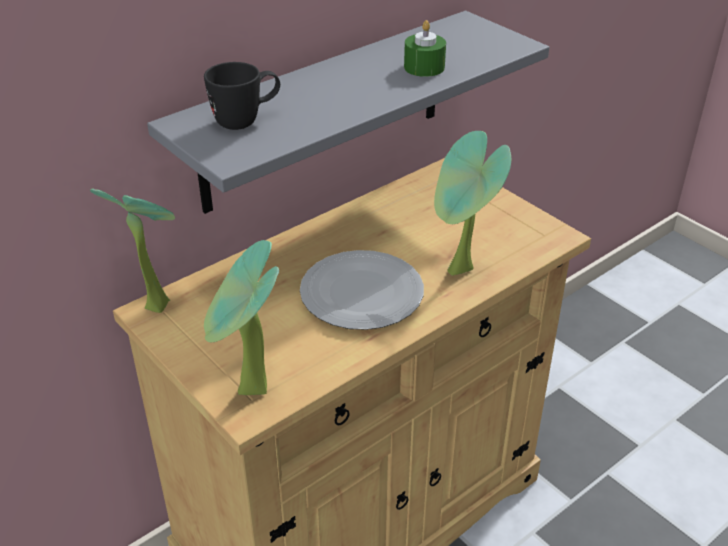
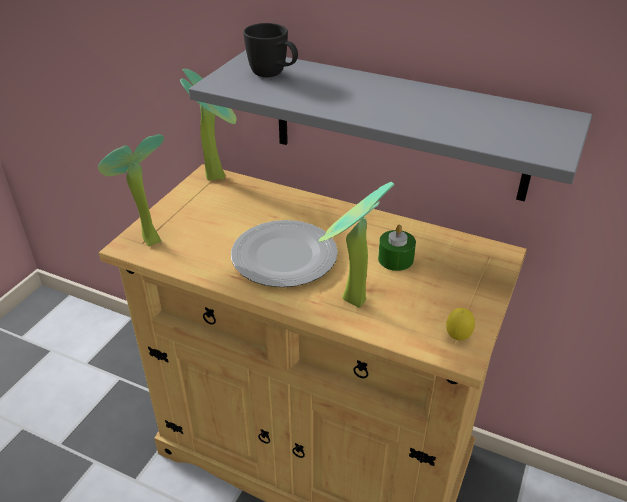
camera: 65 degrees right, 0 degrees up
(424, 67) = (439, 118): green candle -> green candle (395, 259)
(539, 231) = (457, 338): none -> lemon

